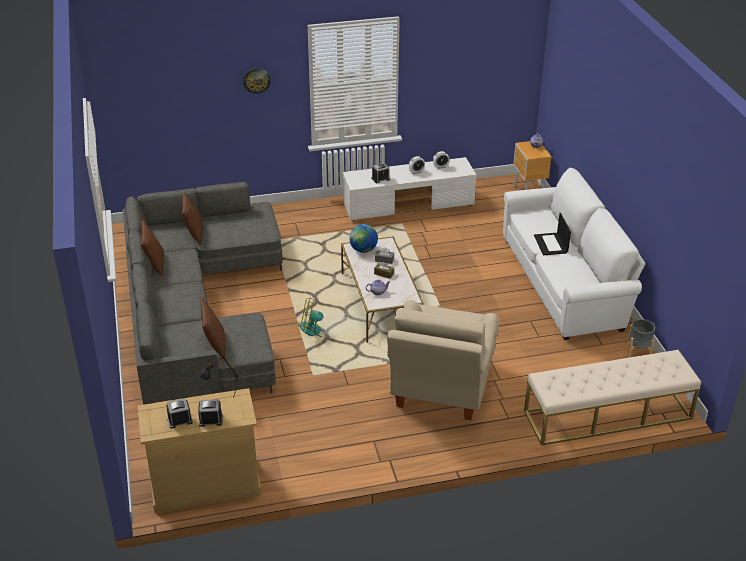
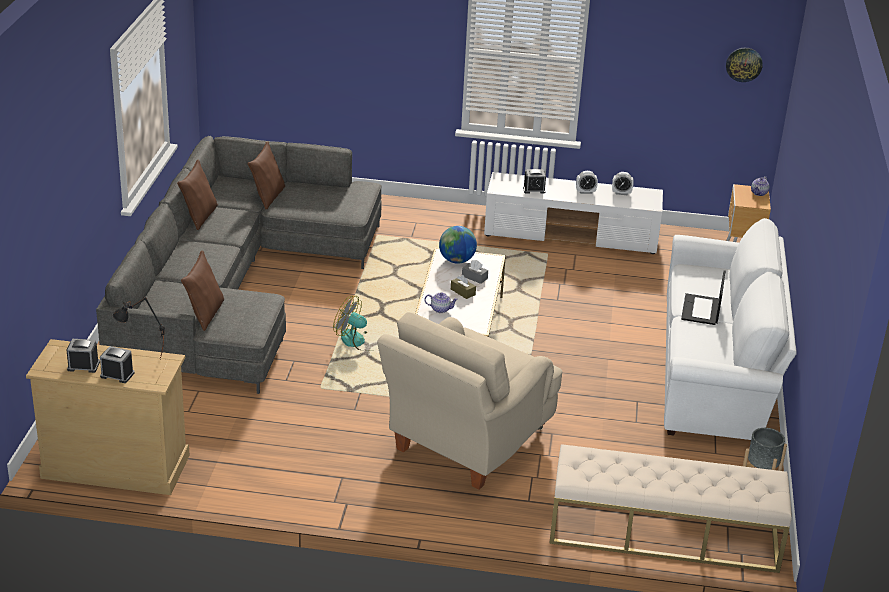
camera: 20 degrees right, 5 degrees down
(256, 80) = (398, 28): wall clock -> wall clock (744, 64)

